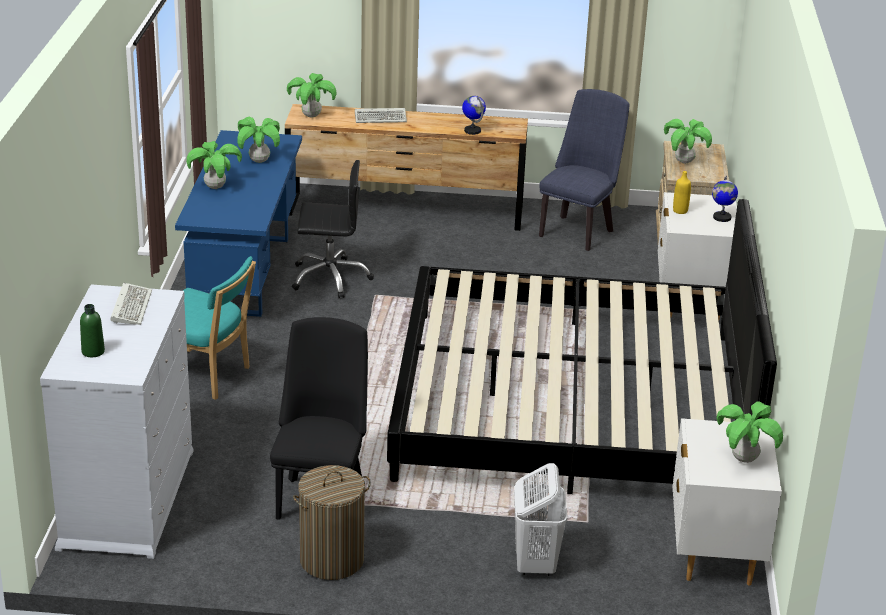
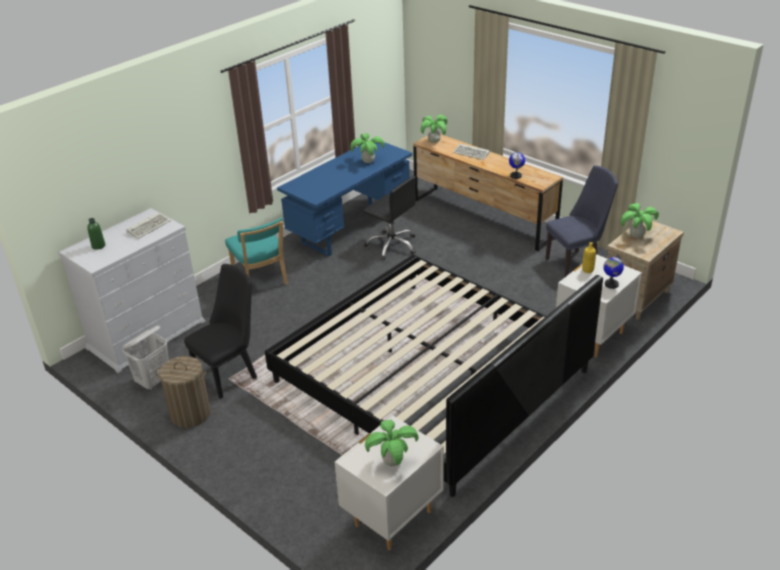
camera: 40 degrees right, 5 degrees up
(215, 187) = (325, 171): potted plant -> none
(535, 564) = (285, 469): white laundry basket -> white laundry basket (154, 381)

